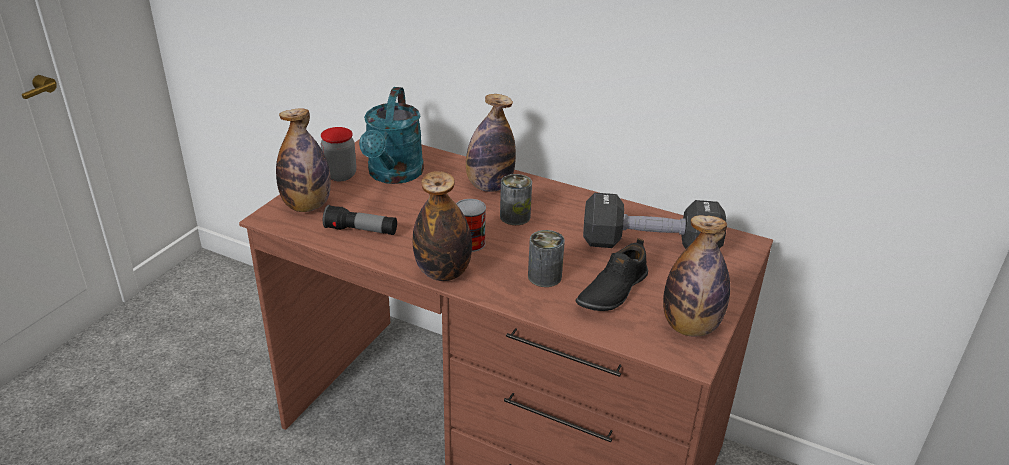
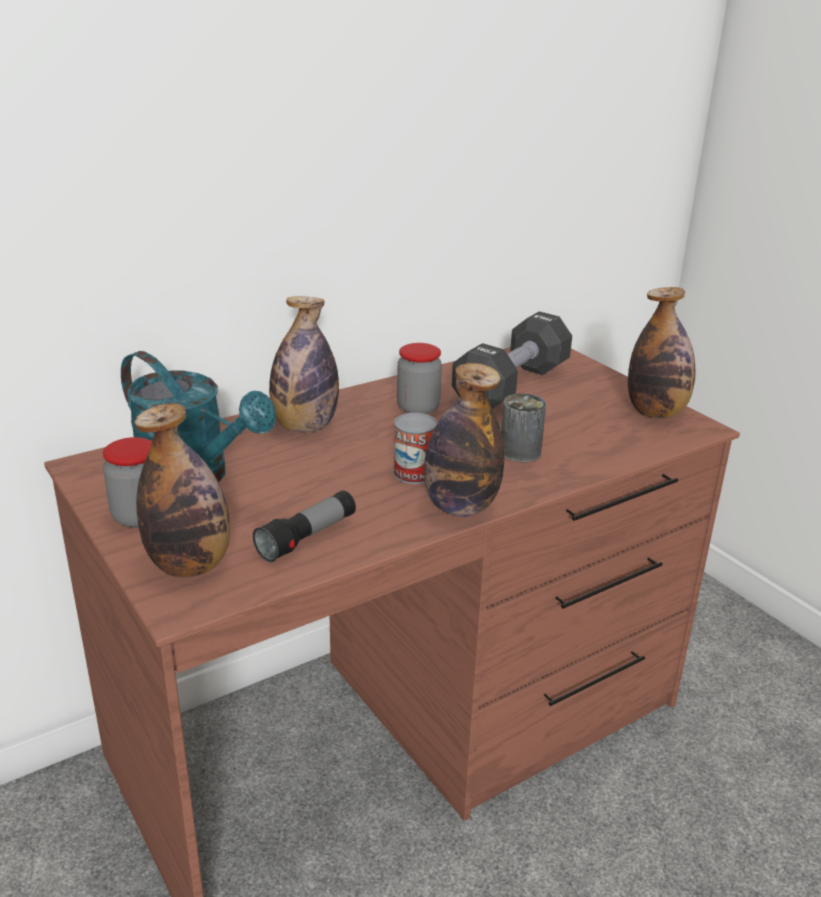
camera: 60 degrees left, 5 degrees down
(515, 217) = (387, 432): can -> none
(564, 217) = (418, 408): none -> jar
(612, 290) = (572, 427): black shoe -> none

